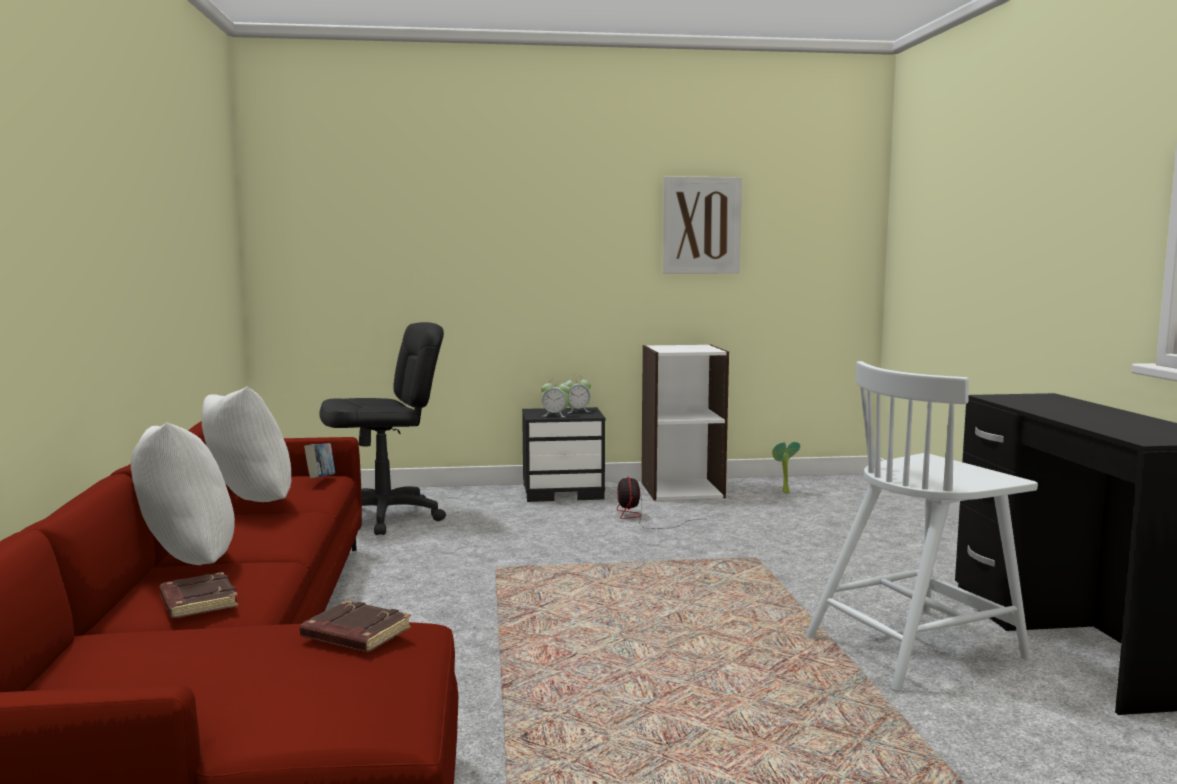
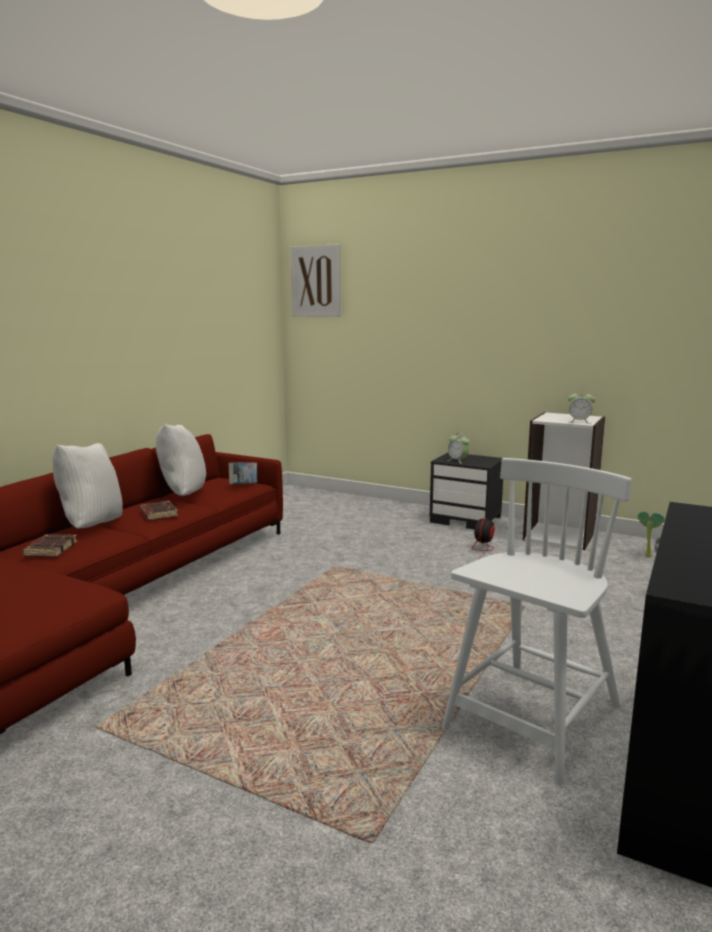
camera: 35 degrees right, 5 degrees up
(354, 635) = (53, 588): brown book -> brown book (158, 514)
(385, 517) = (327, 515): black office chair -> none
(577, 411) = (480, 459): alarm clock -> alarm clock (579, 422)
(701, 225) = (606, 311): picture -> picture (316, 281)
(916, 647) = (532, 720): white chair -> white chair turned 120 degrees clockwise

